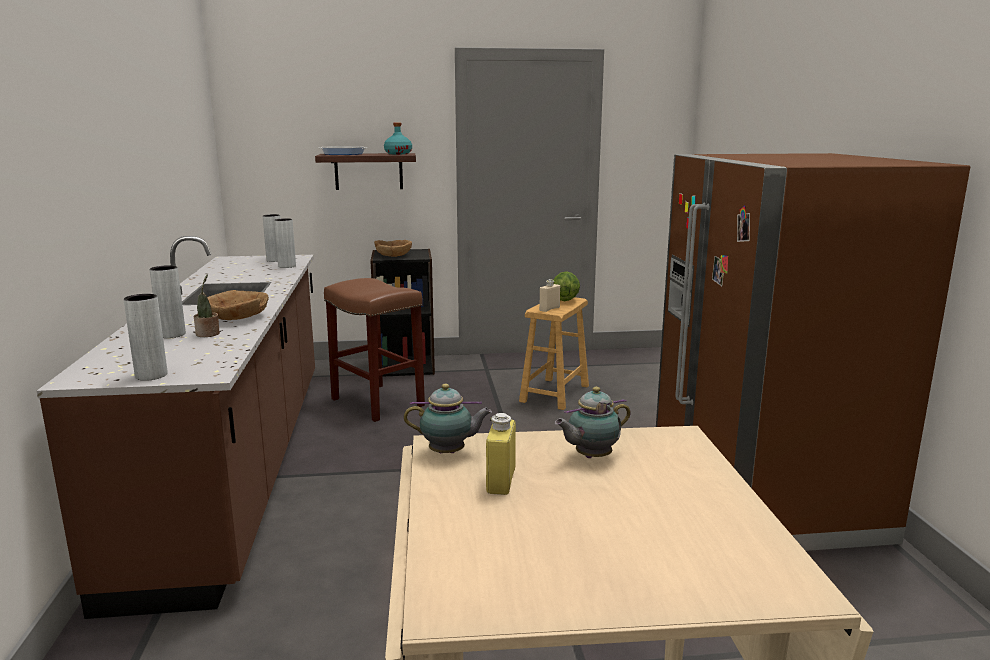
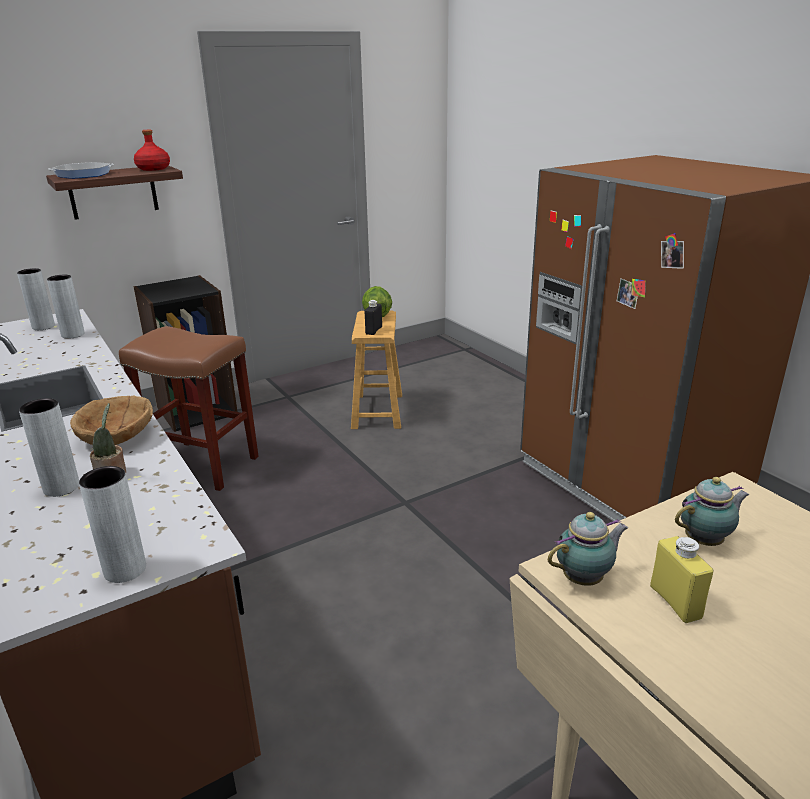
camera: 25 degrees left, 10 degrees up
(393, 255) = (170, 292): brown bowl -> none
(398, 153) = (153, 169): turquoise bottle -> red bottle
(549, 309) = (374, 330): beige bottle -> black bottle
(590, 457) = (705, 541): teapot -> teapot turned 150 degrees counterclockwise

